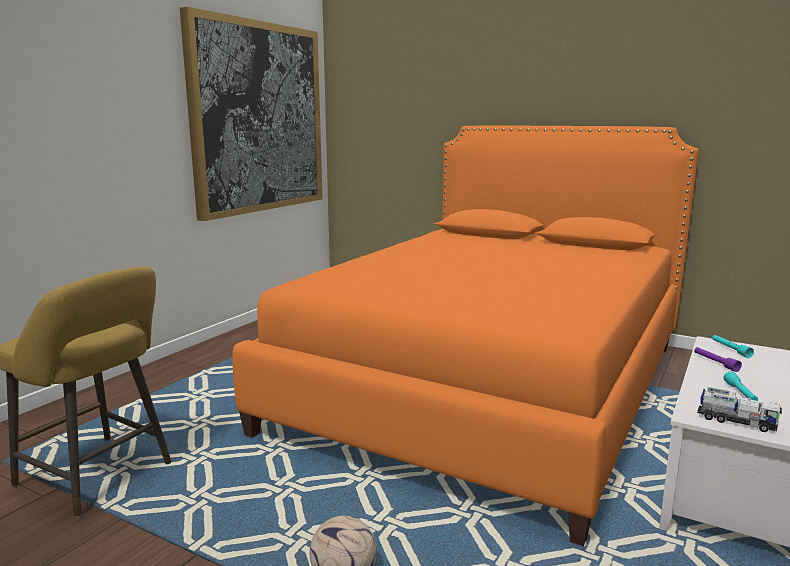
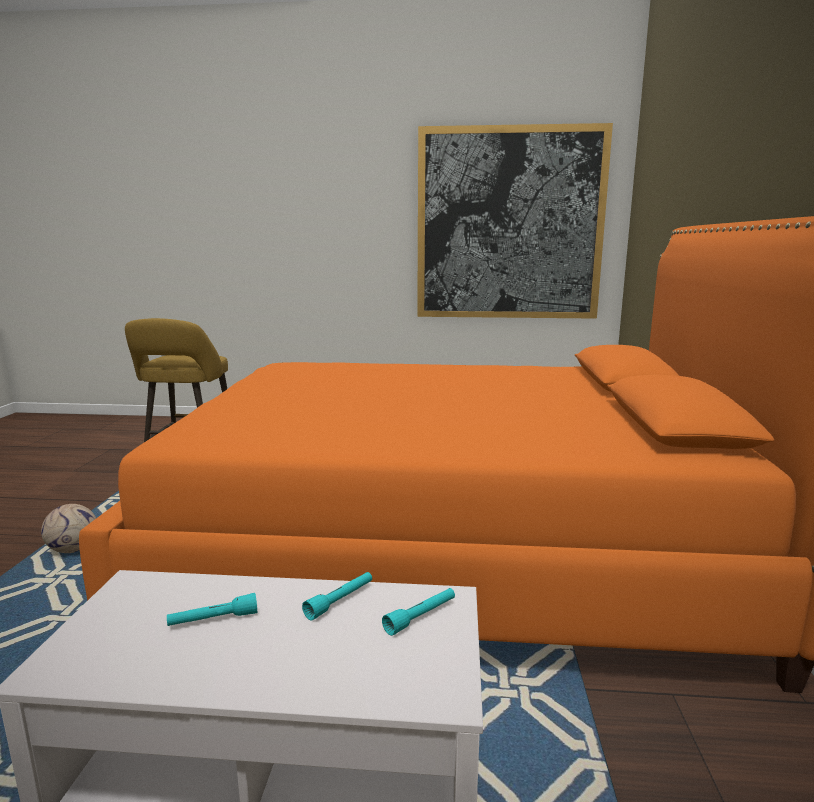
camera: 65 degrees right, 0 degrees up
(715, 363) = (340, 601): purple flashlight -> turquoise flashlight
(736, 422) = (110, 613): toy truck -> none

